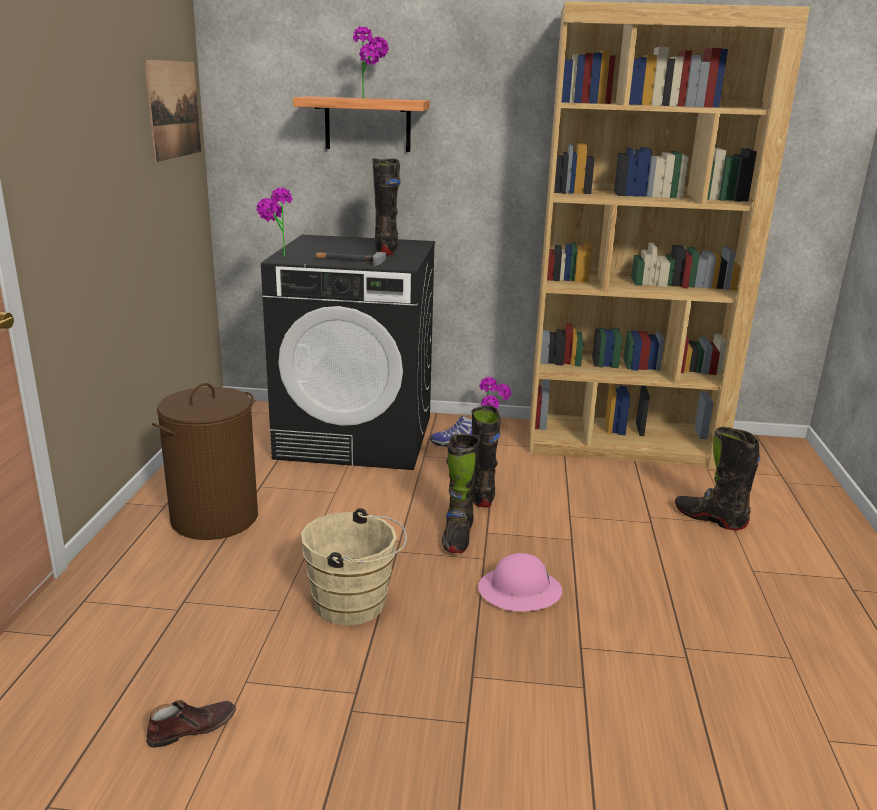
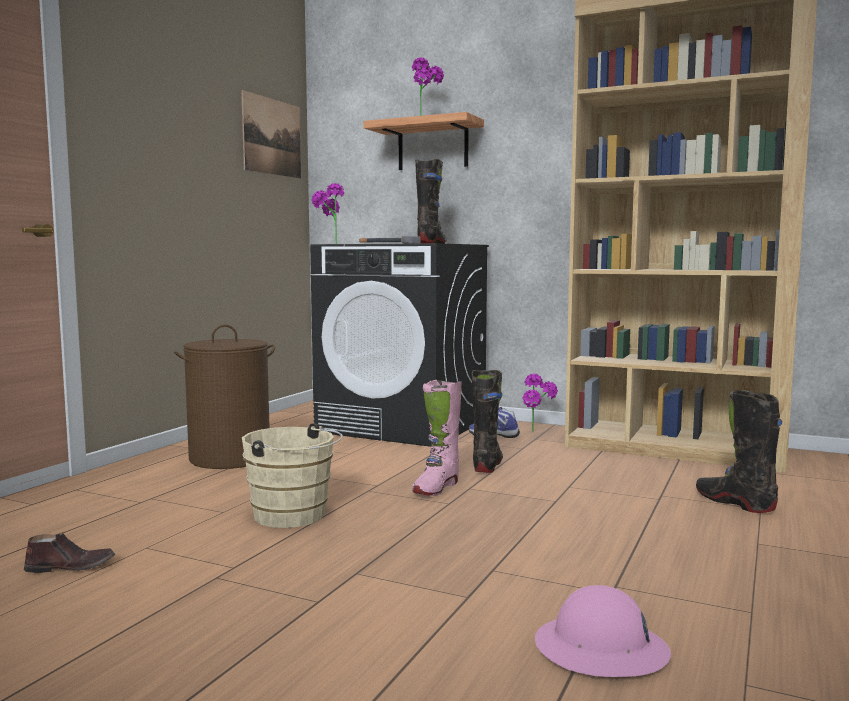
camera: 20 degrees right, 15 degrees down
(457, 537) = (436, 488): black boot -> pink boot
(520, 591) = (464, 527): pink hard hat -> pink hard hat (601, 650)

